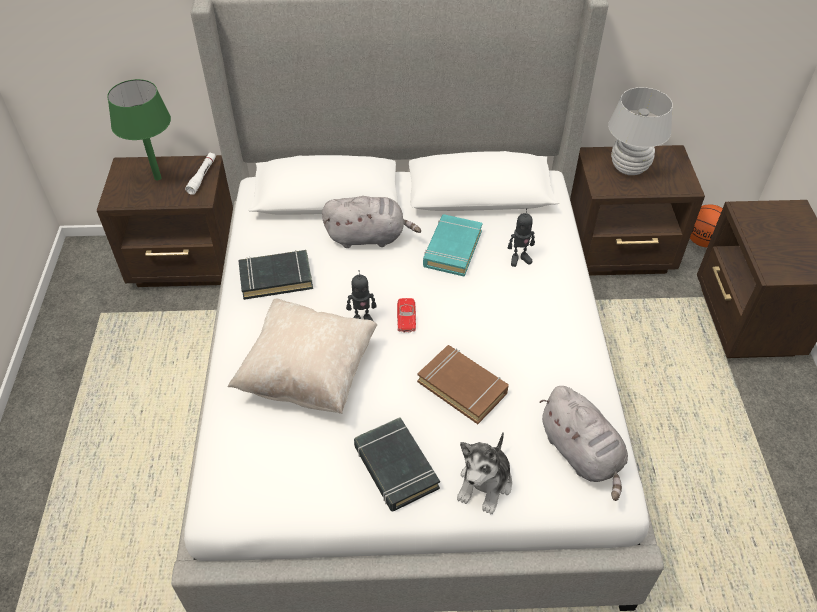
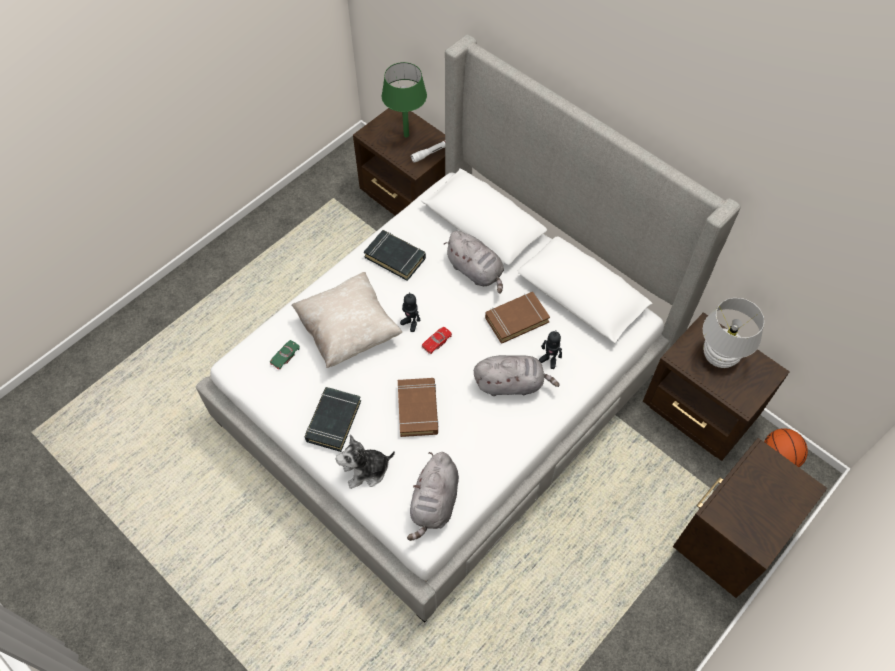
camera: 45 degrees right, 10 degrees up
(268, 449) = (285, 356): none -> green toy car
(452, 249) = (516, 319): turquoise book -> brown book
(514, 300) = (511, 384): none -> grey plush toy

